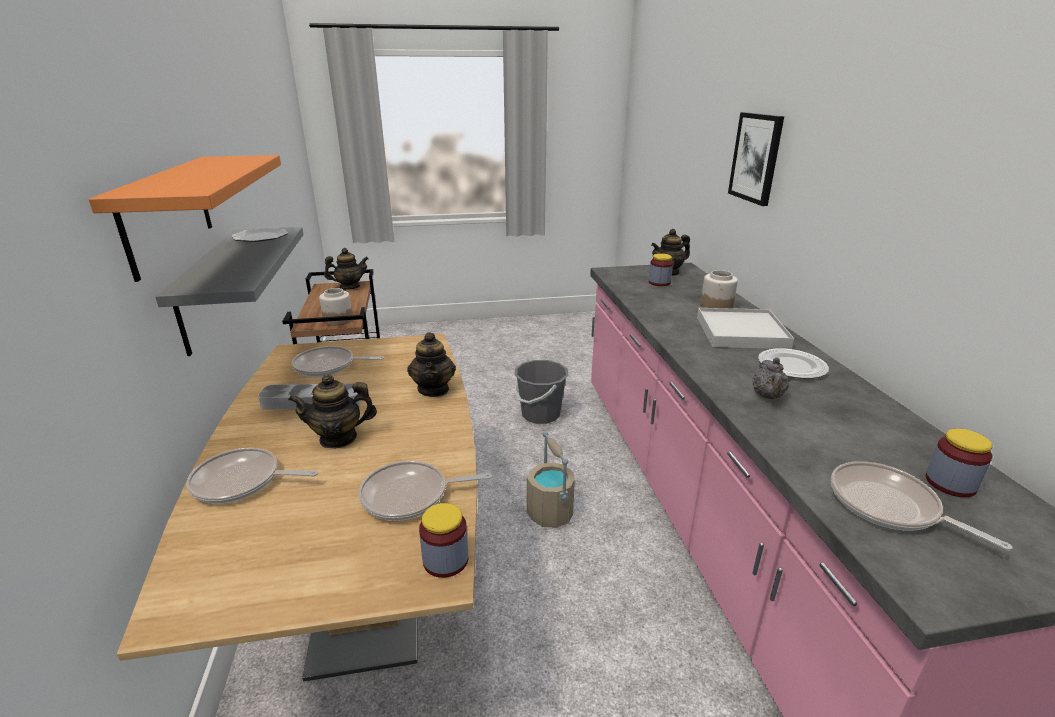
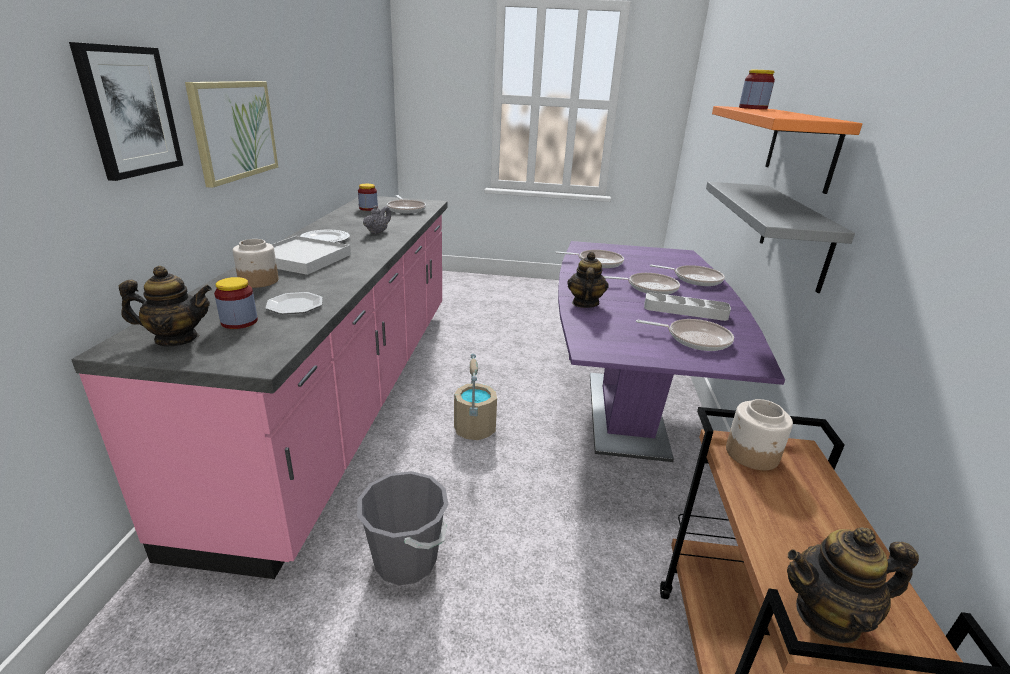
camera: 165 degrees left, 0 degrees up
(261, 237) = (787, 216): plate -> plate (294, 305)
(338, 438) = (649, 287): teapot -> frying pan
(369, 584) = (626, 414): brown dining table -> purple dining table
(445, 560) = (580, 247): jar -> jar (752, 108)
(828, 204) = (234, 130): none -> picture

